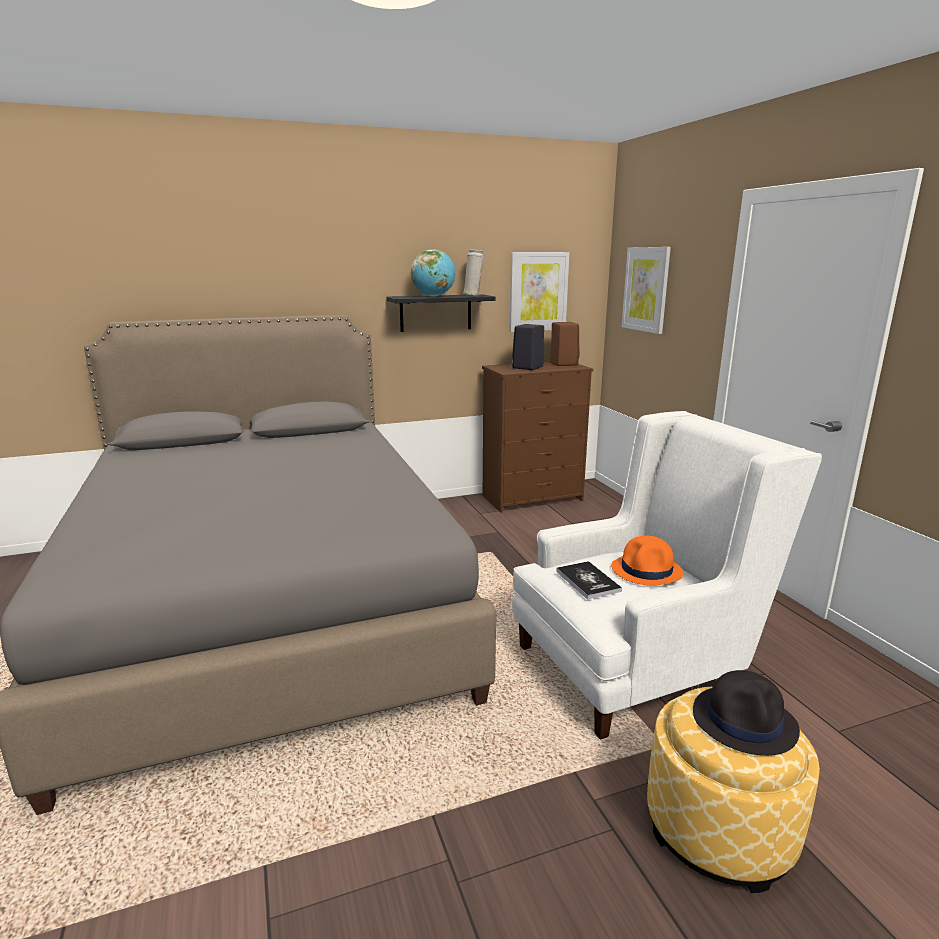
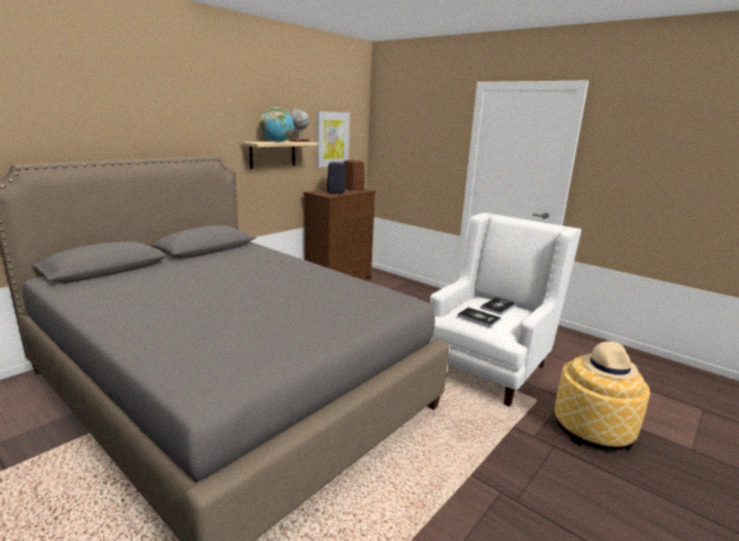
camera: 30 degrees left, 0 degrees up
(435, 313) = (272, 154): black shelf -> beige shelf
(473, 295) = (299, 141): white vase -> globe
(646, 289) = (403, 139): picture -> none
(647, 570) = (498, 306): orange hat -> book
(745, 721) = (609, 367): black hat -> beige hat

